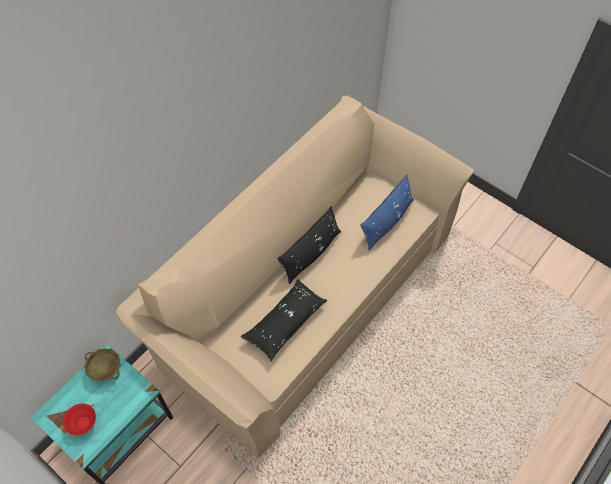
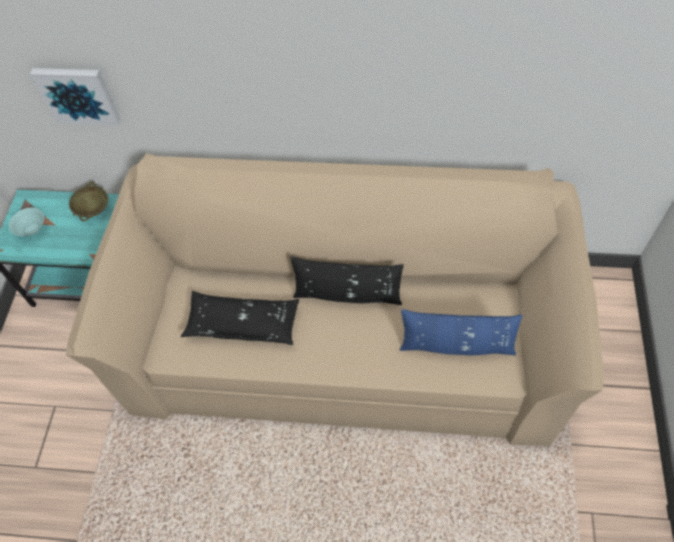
camera: 60 degrees right, 0 degrees up
(74, 284) = (78, 94): none -> picture
(82, 422) = (32, 228): red bowl -> turquoise bowl

